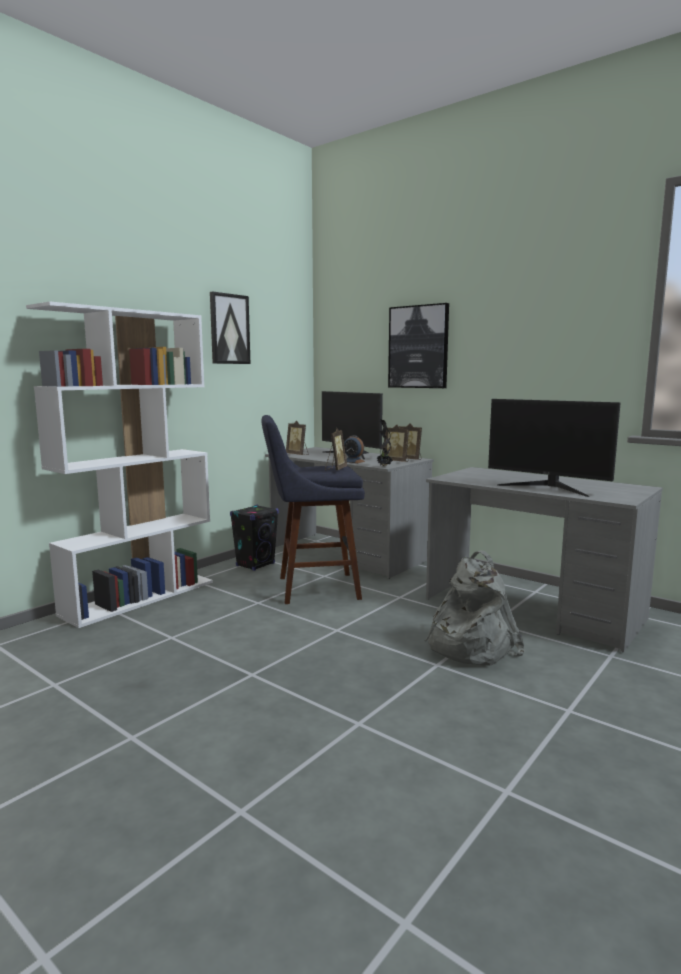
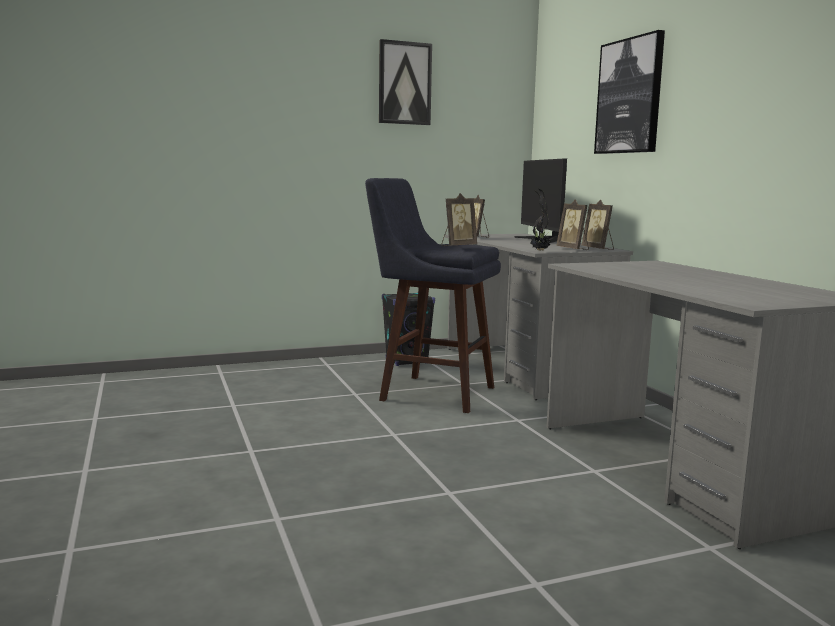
camera: 30 degrees right, 0 degrees up
(140, 597) = (258, 369): white bookcase -> none
(353, 461) = (519, 245): alarm clock -> none
(468, 645) = (520, 485): grey backpack -> none
(548, 487) = (685, 283): monitor -> none

